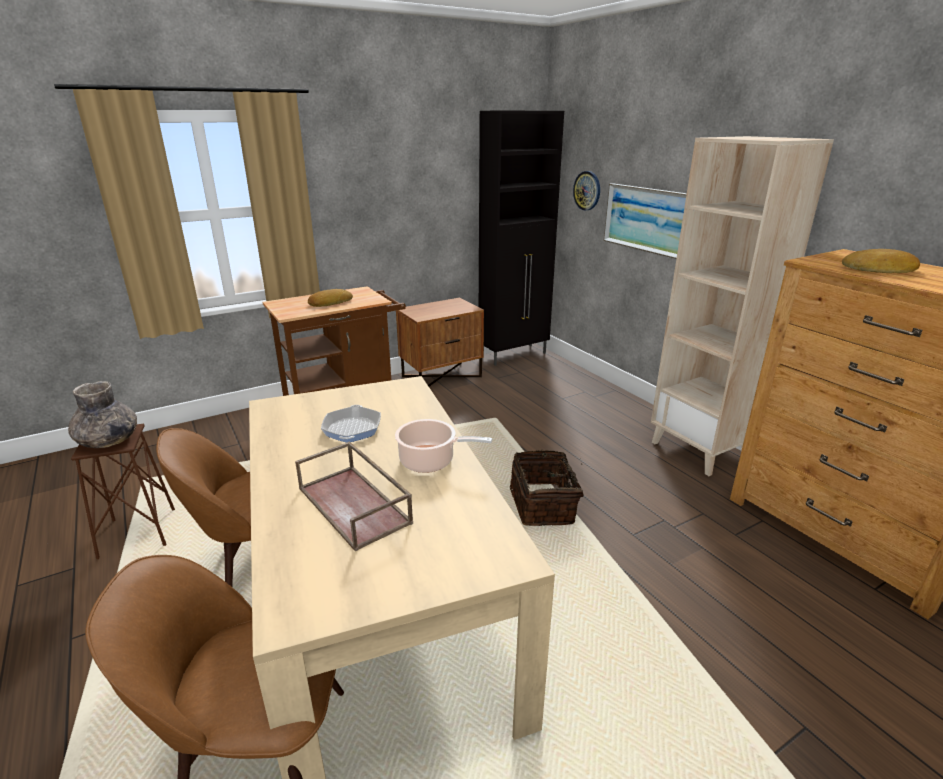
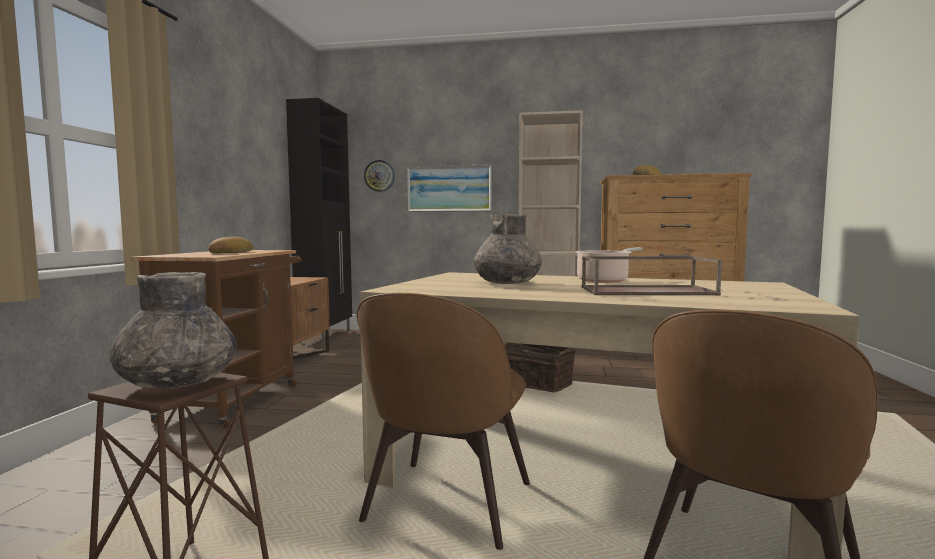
camera: 50 degrees left, 20 degrees down
(352, 429) = (508, 283): frying pan -> grey vase

